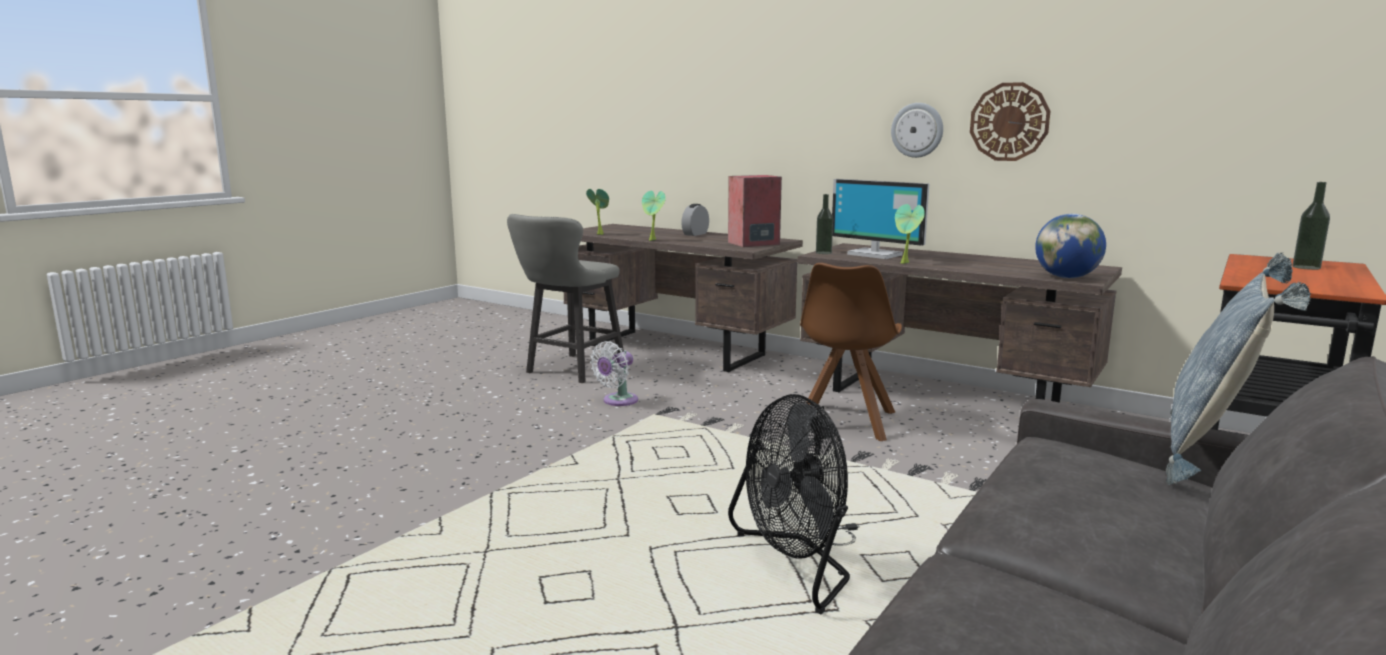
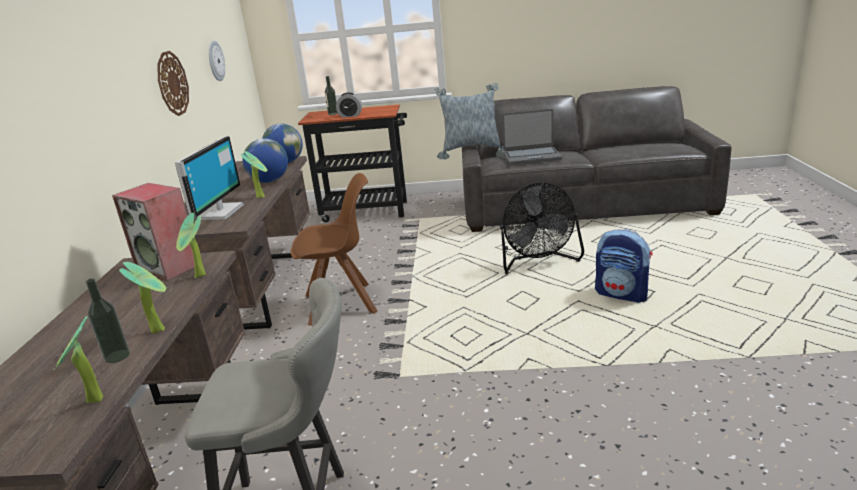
camera: 120 degrees left, 10 degrees up
(587, 575) = (622, 294): none -> backpack
(617, 401) = (382, 414): white fan -> none
(695, 234) = (76, 327): alarm clock -> alarm clock (350, 116)
(717, 246) = (200, 277): none -> potted plant
(801, 561) = (534, 261): black fan -> black fan turned 45 degrees clockwise
(823, 253) = (221, 227): bottle -> bottle (117, 356)
(917, 130) = (138, 105): wall clock -> wall clock (215, 61)
(970, 268) = (269, 181): none -> globe
(1078, 484) = (531, 156): none -> laptop

